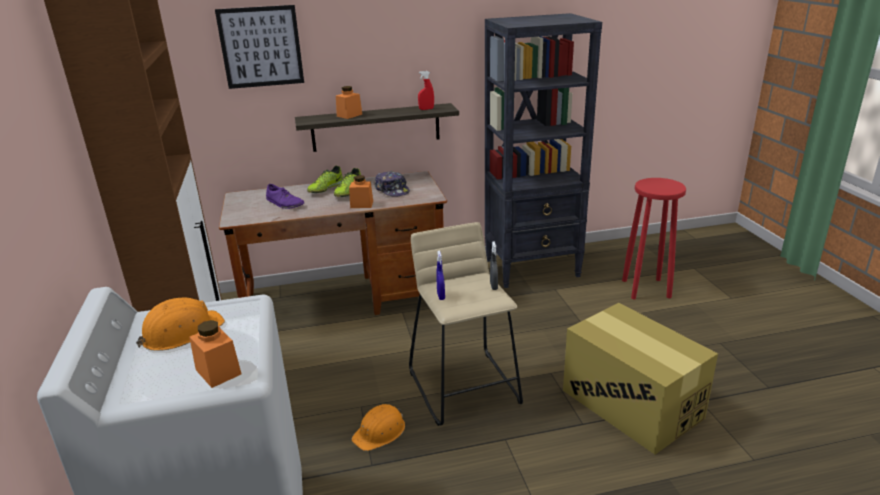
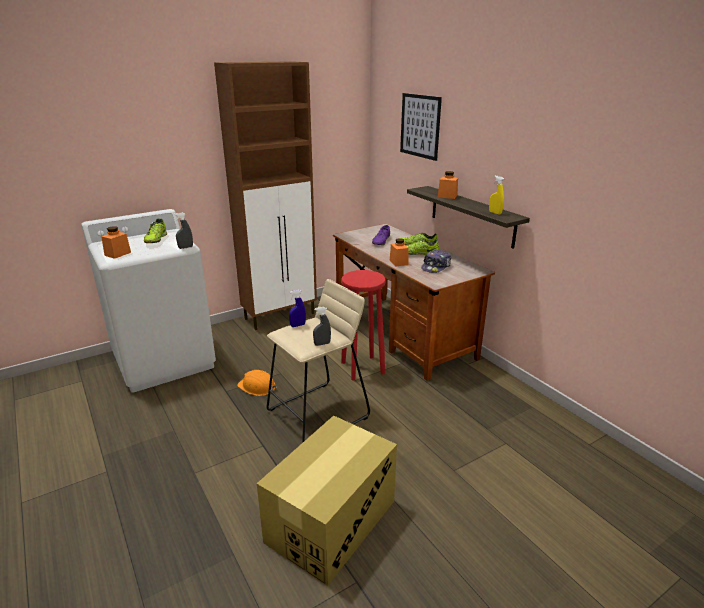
camera: 70 degrees right, 0 degrees up
(181, 332) = (156, 240): orange hard hat -> shoe
(258, 303) = (185, 247): none -> grey spray bottle
(426, 109) = (495, 213): red spray bottle -> yellow spray bottle
(533, 268) = (536, 421): black bookcase -> none
(647, 288) = (571, 523): red stool -> red stool (362, 368)

